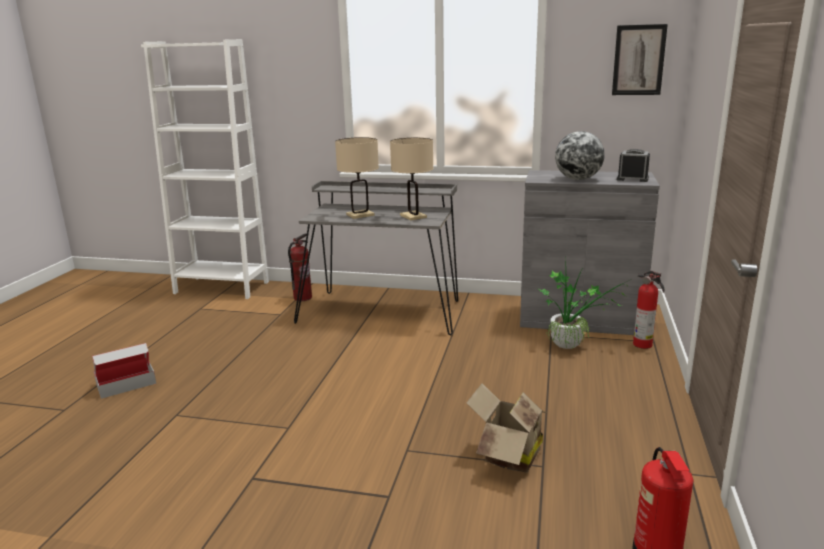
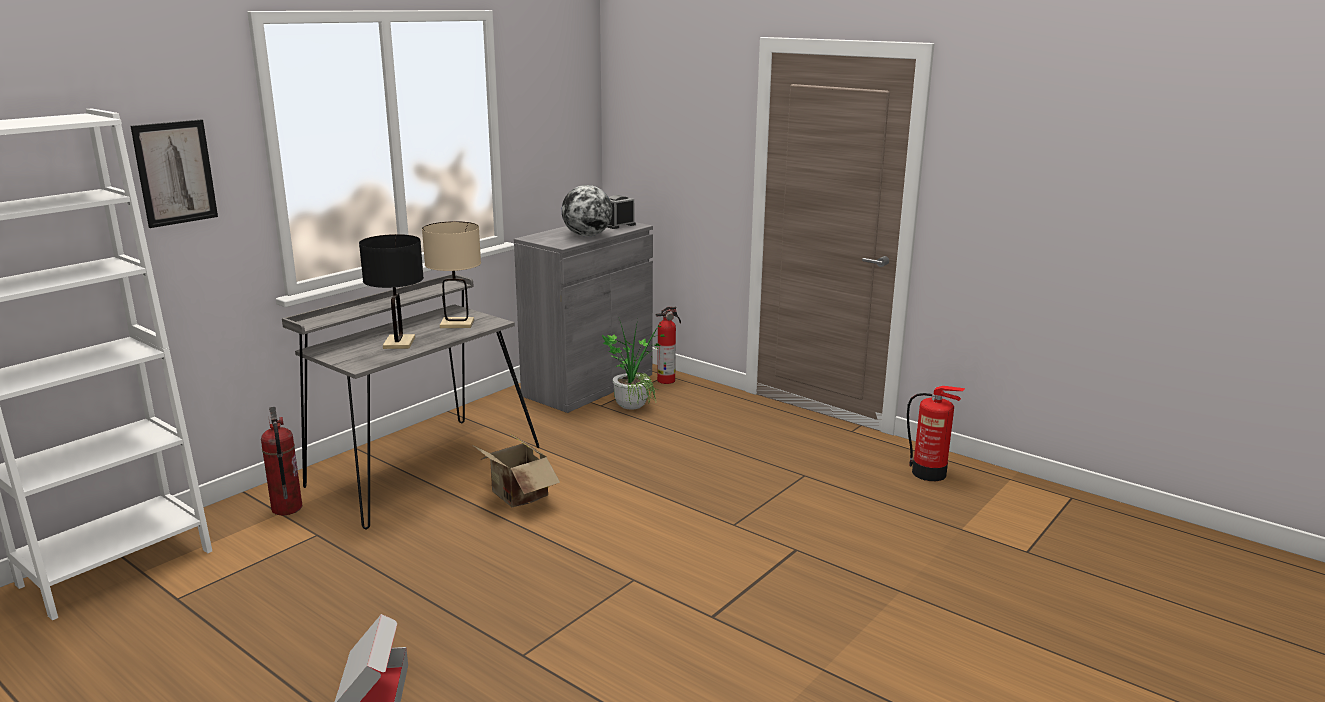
camera: 65 degrees left, 0 degrees up
(360, 215) = (399, 343): beige table lamp -> black table lamp
(507, 456) = (780, 484): cardboard box -> cardboard box (516, 497)
(638, 60) = (569, 105): picture -> picture (175, 173)

